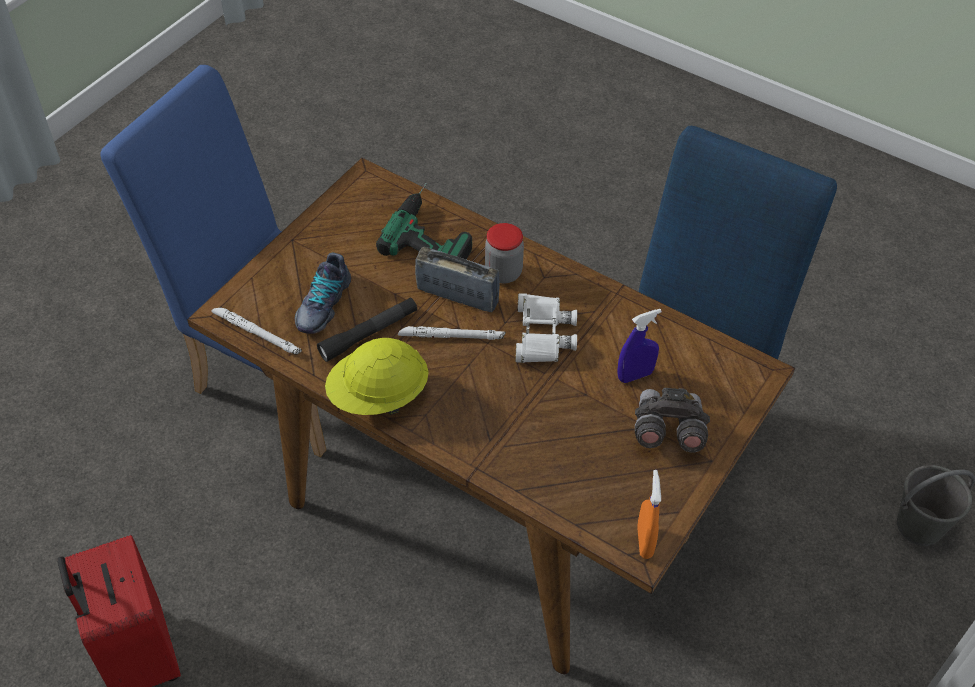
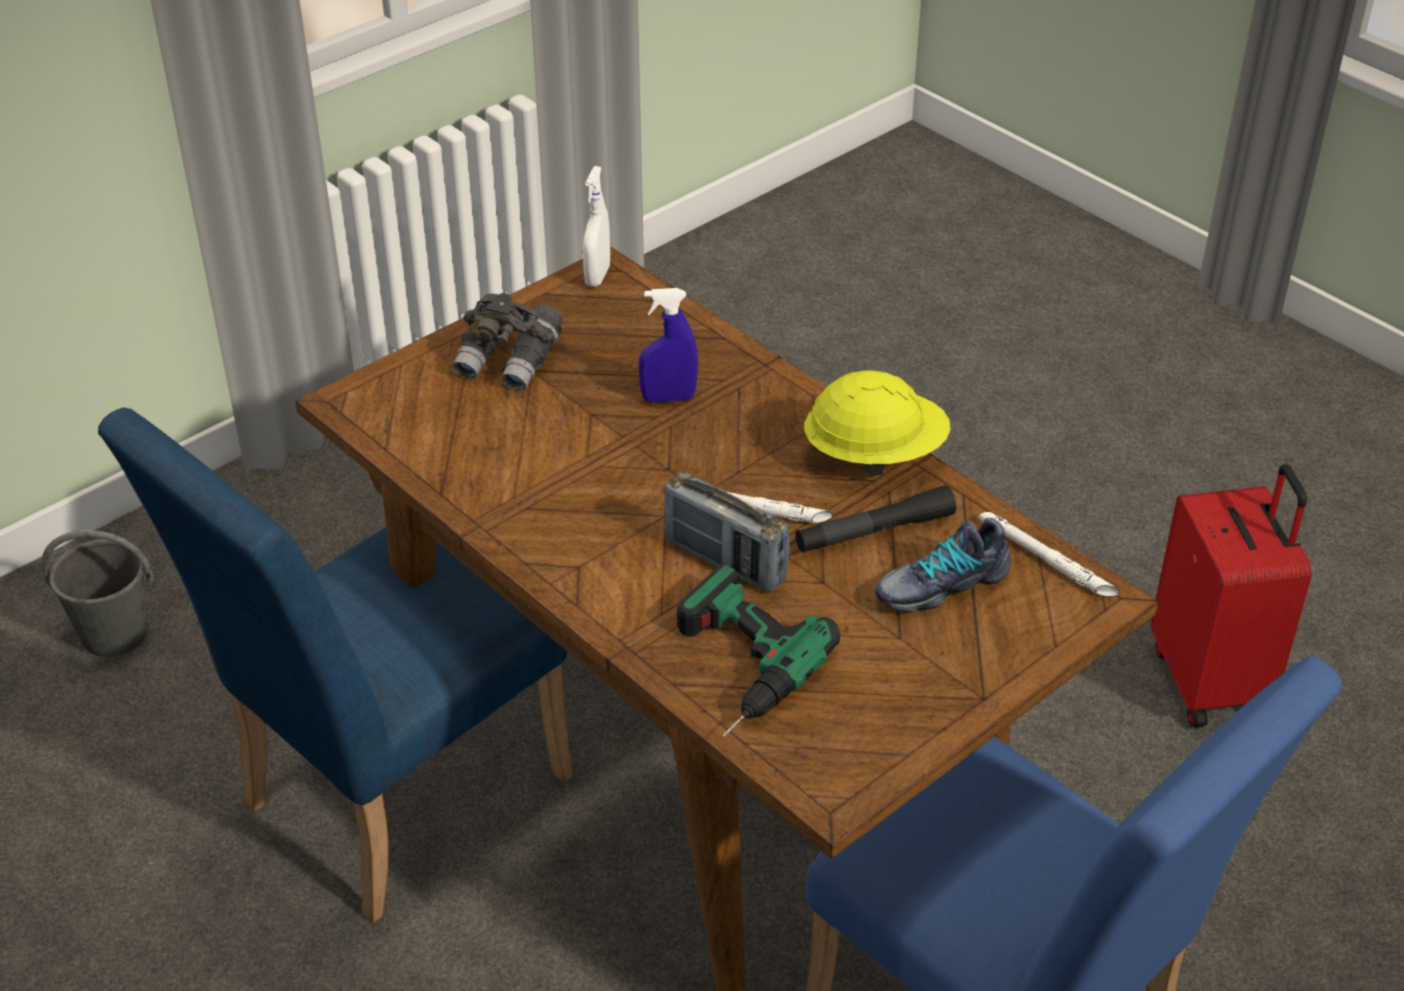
camera: 165 degrees left, 10 degrees down
(322, 304) = (940, 584): shoe -> shoe turned 150 degrees counterclockwise
(503, 273) = (640, 583): jar -> none
(542, 334) = (617, 490): white binoculars -> none
(635, 375) = (514, 423): blue spray bottle -> blue spray bottle (668, 398)
(644, 542) = (597, 276): orange spray bottle -> white spray bottle

